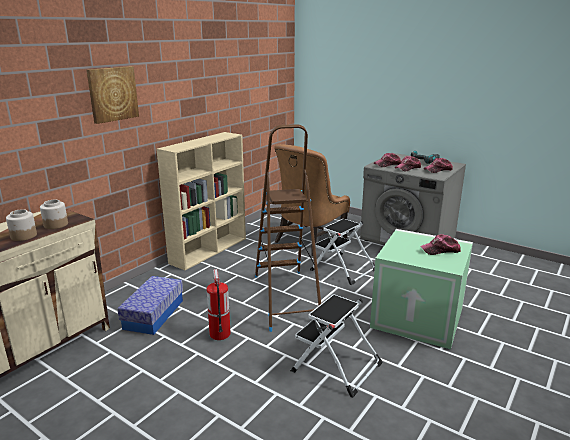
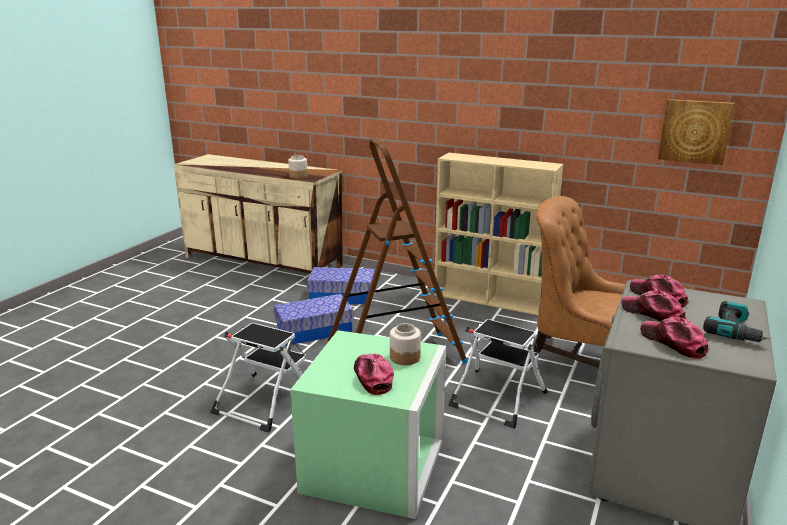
camera: 80 degrees right, 0 degrees up
(23, 236) = (275, 173): jar -> jar (405, 357)
(112, 94) = (412, 84): picture -> picture (695, 131)
(219, 334) = (314, 331): fire extinguisher -> storage box

